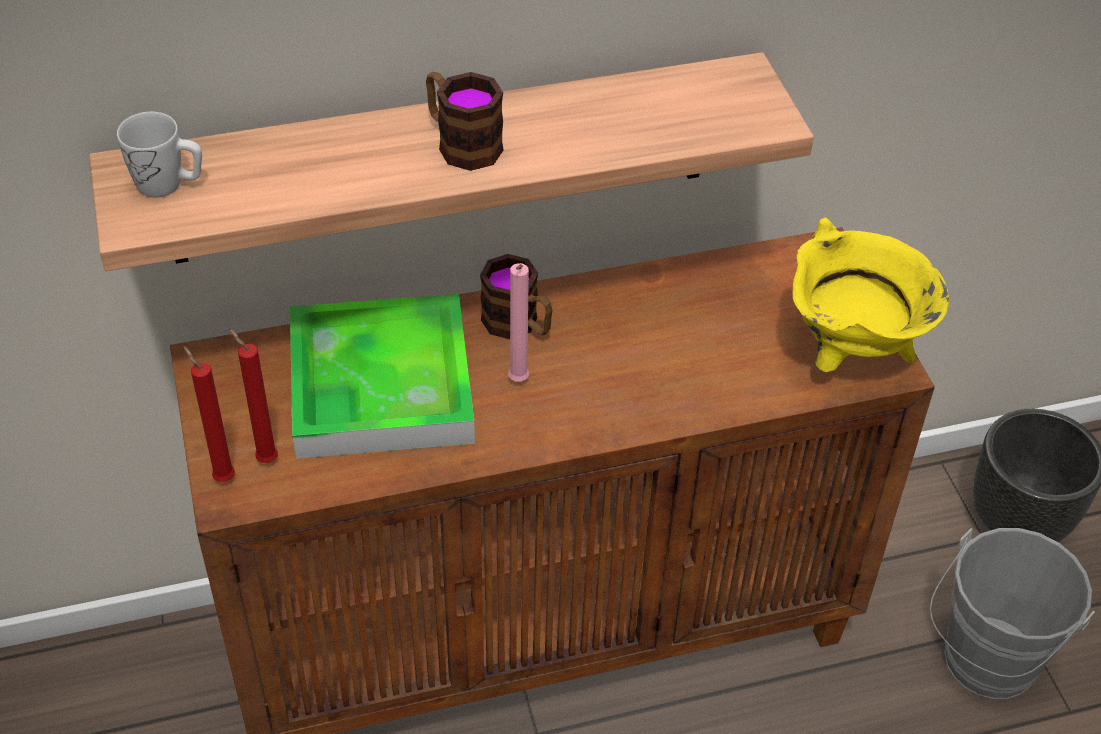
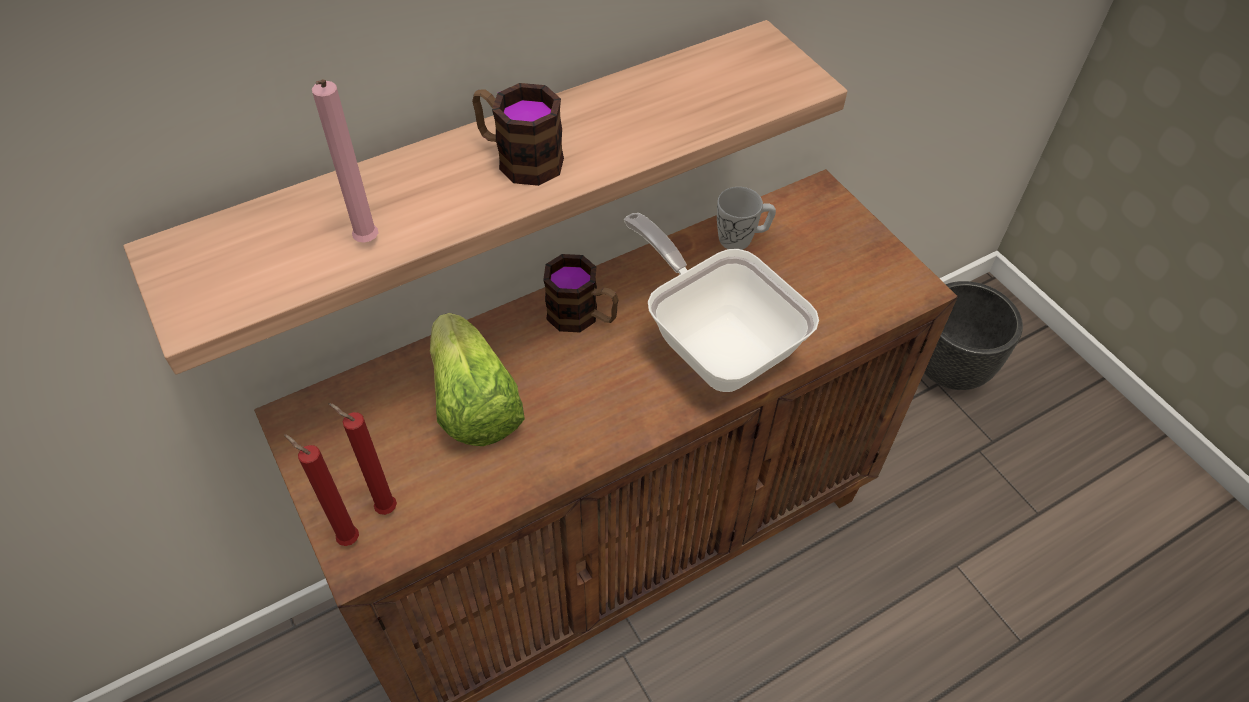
camera: 15 degrees left, 5 degrees up
(169, 184) = (223, 262): white mug -> white mug (742, 238)
(381, 385) = (474, 404): tray -> lettuce
(517, 382) = (600, 373): pink candle -> pink candle (367, 244)
(648, 377) = (715, 341): none -> frying pan
(850, 354) = (878, 282): yellow cooking pot -> none
(983, 666) = (964, 492): grey bucket -> none

